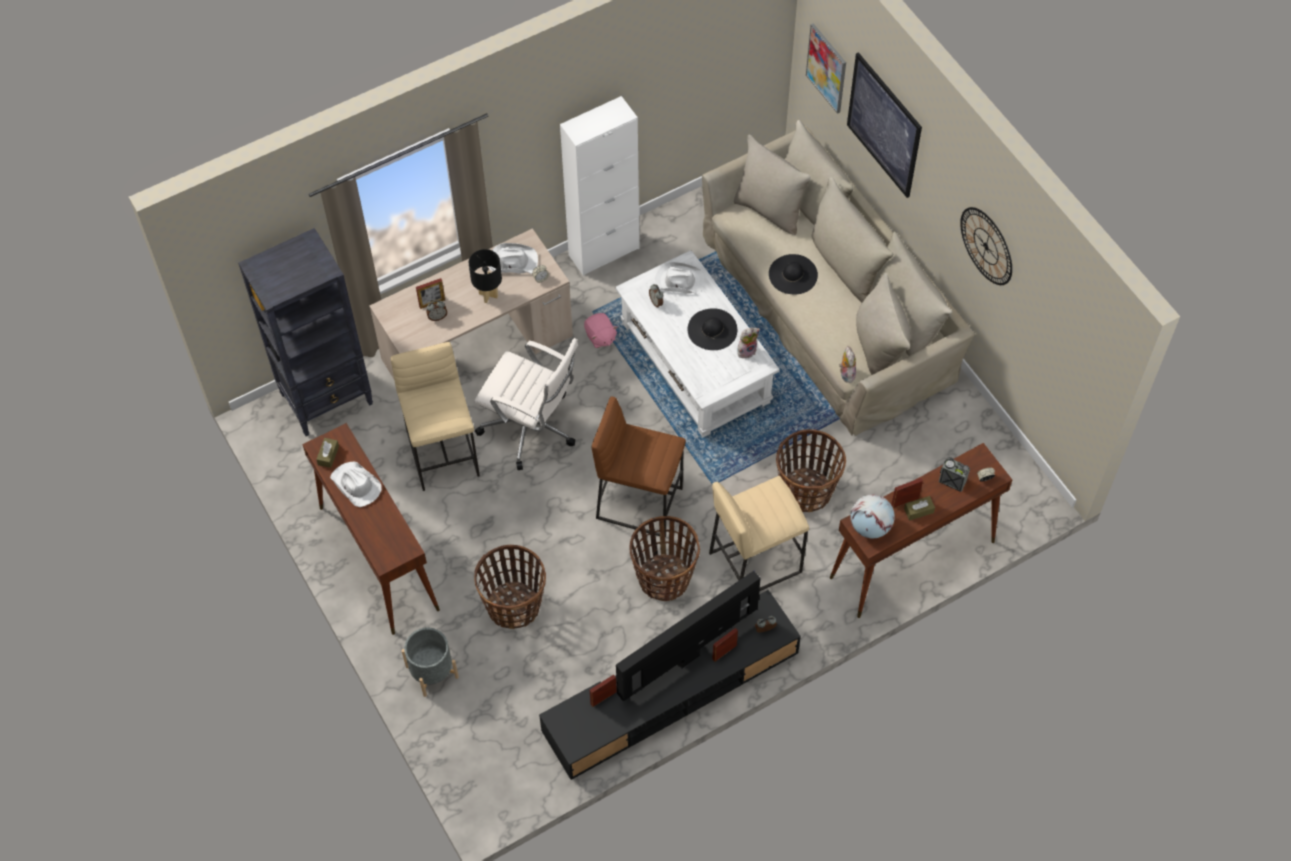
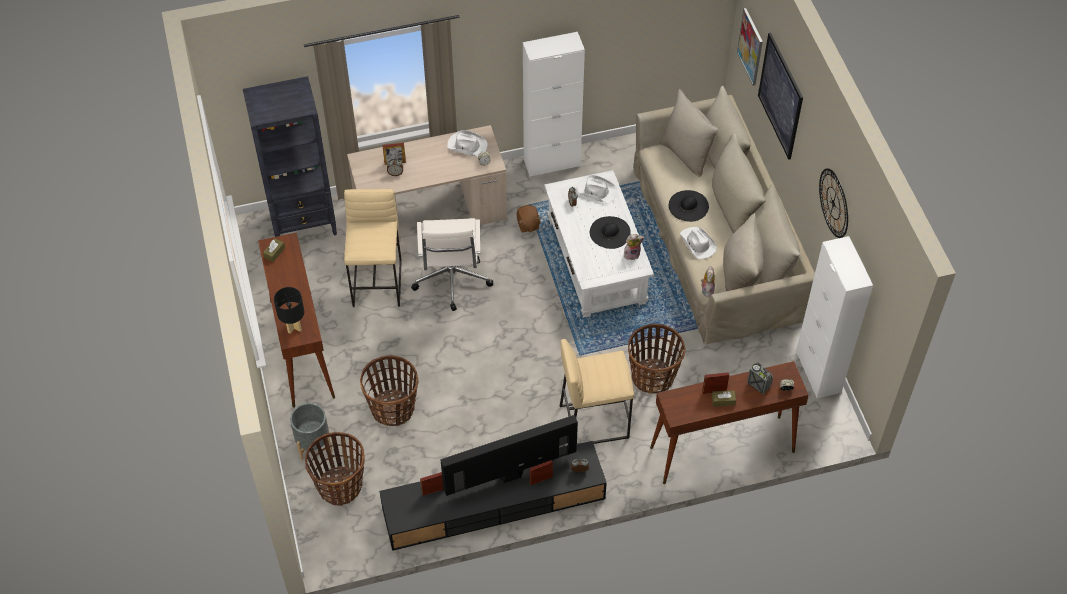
camera: 15 degrees right, 5 degrees down
(356, 485) = (287, 279): white hat -> white hat (697, 244)
(489, 295) = (440, 166): black table lamp -> black table lamp (294, 327)
(531, 428) = (451, 280): white office chair -> white office chair turned 45 degrees clockwise
(600, 337) = (528, 224): pink plush toy -> brown plush toy
(640, 502) = (517, 354): brown stool -> none
(664, 578) = (517, 416): basket -> basket (340, 486)
(870, 526) = (679, 403): globe -> none
(992, 438) = (818, 372): none -> white cabinet

